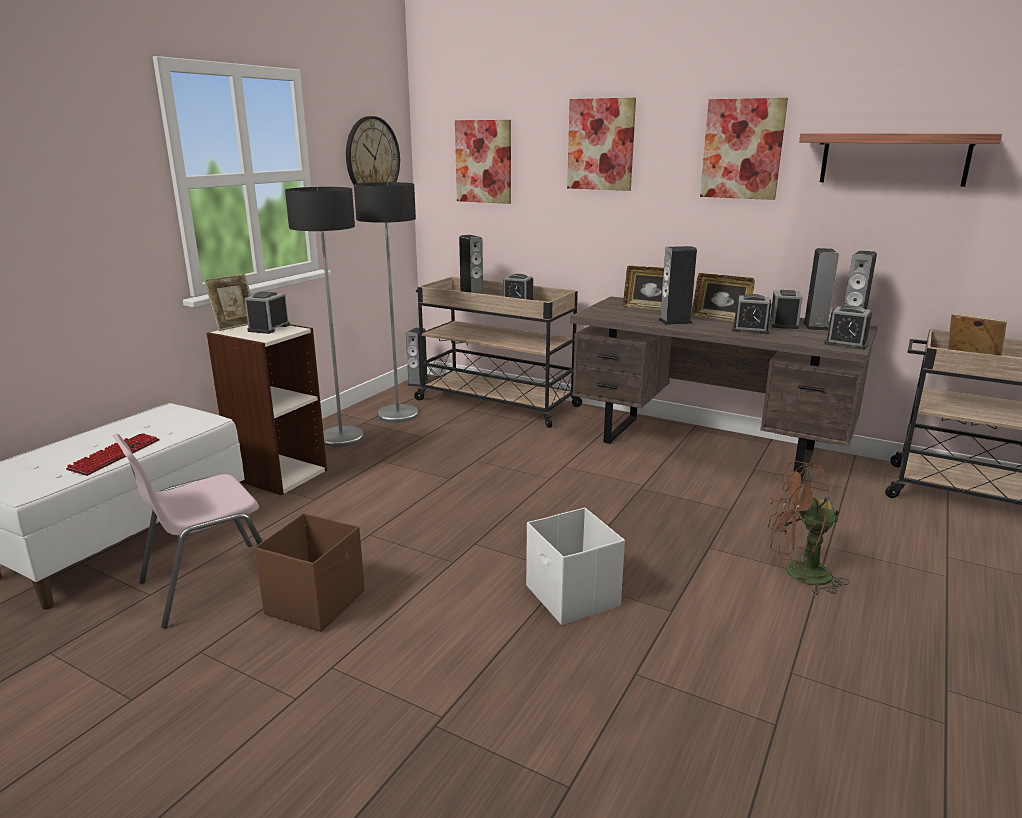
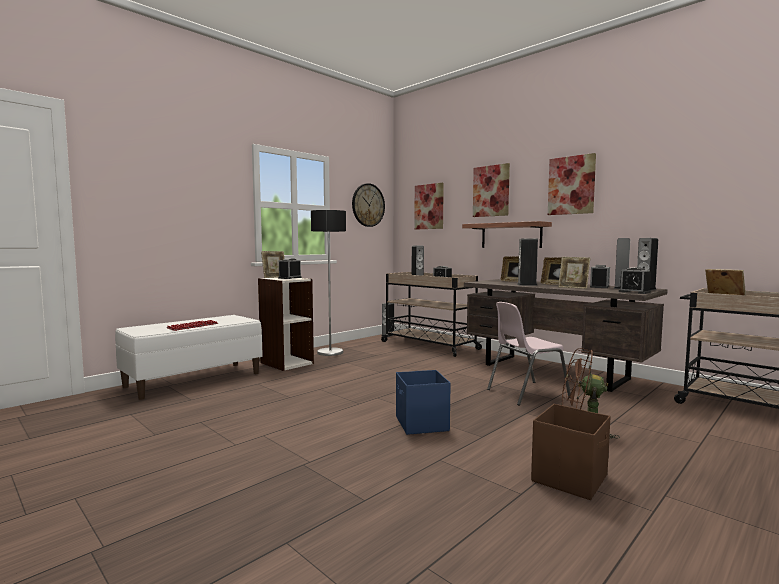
camera: 15 degrees right, 15 degrees down
(209, 584) = (222, 399): pink chair -> pink chair (526, 393)
(317, 602) = (272, 411): brown storage box -> brown storage box (570, 478)
(398, 414) = (368, 346): floor lamp -> none
(572, 597) = (421, 424): white storage box -> blue storage box
(750, 329) = (573, 287): alarm clock -> picture frame
(893, 159) = (665, 181): shelf -> shelf (511, 235)

